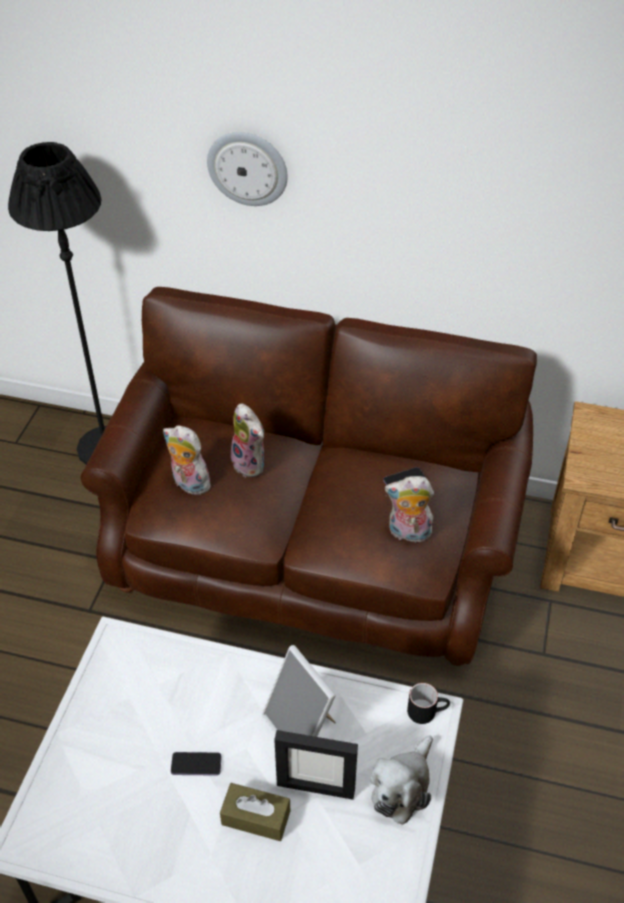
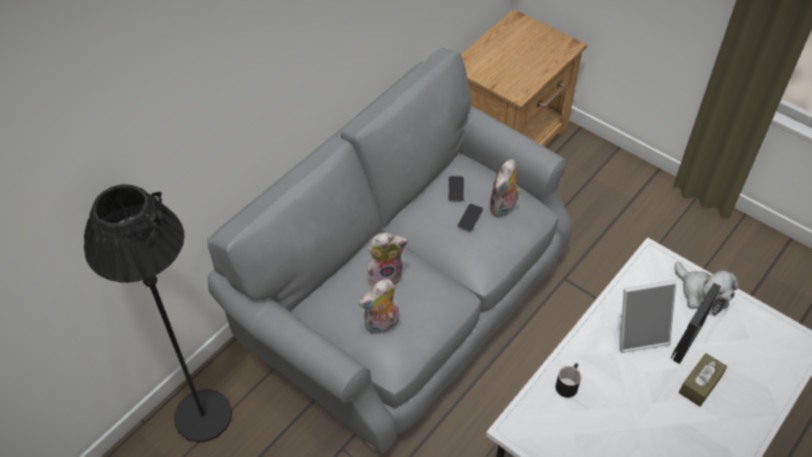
camera: 65 degrees left, 5 degrees up
(196, 764) = (647, 407): phone -> phone (470, 218)
(248, 168) = (232, 81): wall clock -> none
(312, 548) = (405, 302): brown sofa -> grey sofa
(427, 711) = (650, 259): black mug -> black mug (567, 384)

